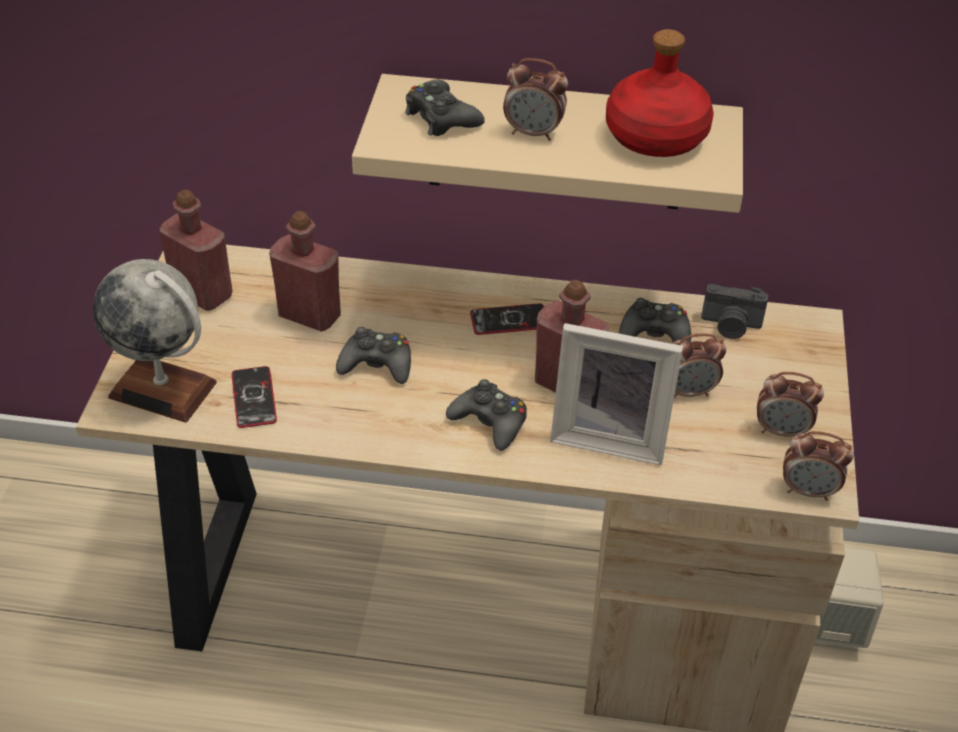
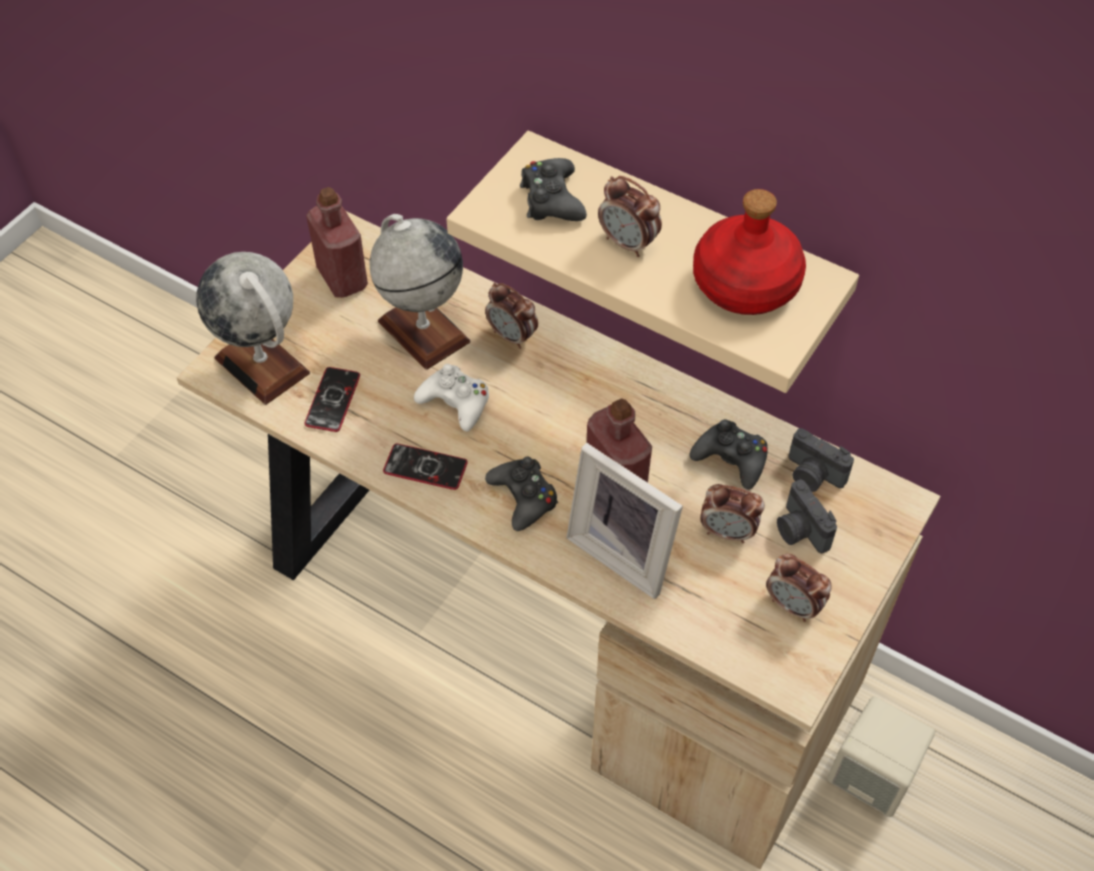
camera: 25 degrees right, 10 degrees up
(309, 315) = (423, 331): red bottle -> globe
(377, 364) = (455, 402): black game controller -> white game controller
(509, 320) = (600, 397): phone -> phone (425, 467)
(748, 371) = (799, 530): none -> camera
(808, 490) = (780, 677): alarm clock -> alarm clock (512, 336)

